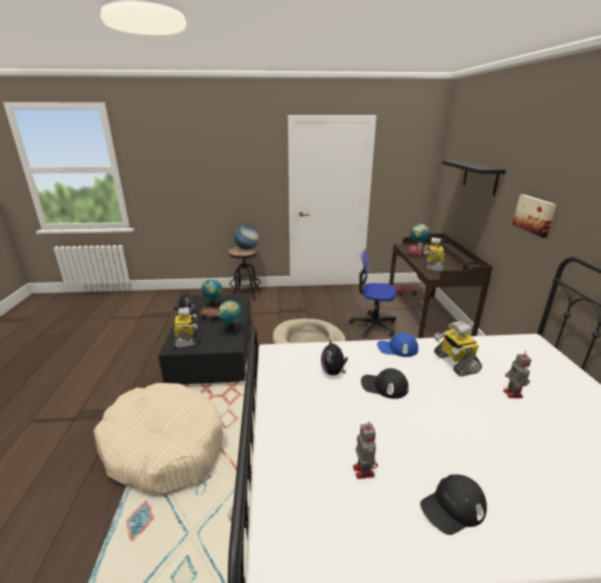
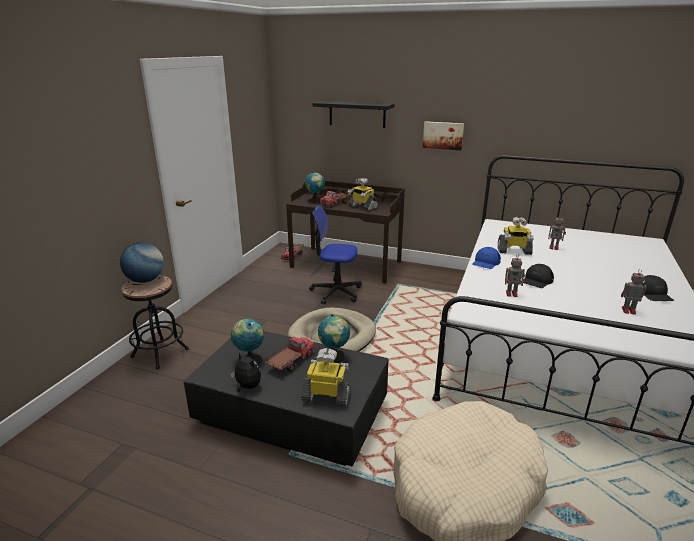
camera: 65 degrees left, 0 degrees up
(333, 372) = (512, 293): plush toy -> toy robot
(373, 326) = (336, 292): office chair -> office chair turned 60 degrees clockwise

